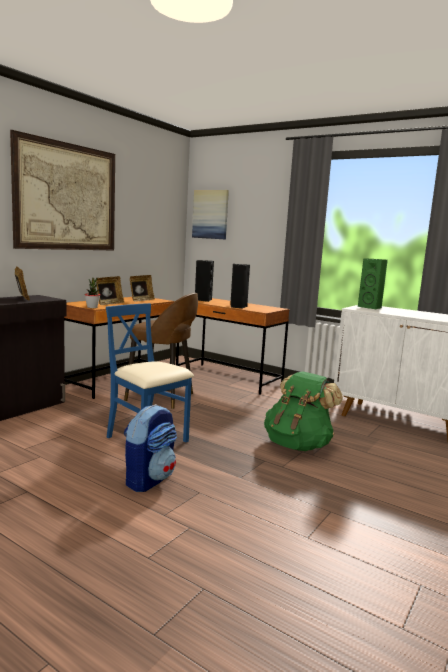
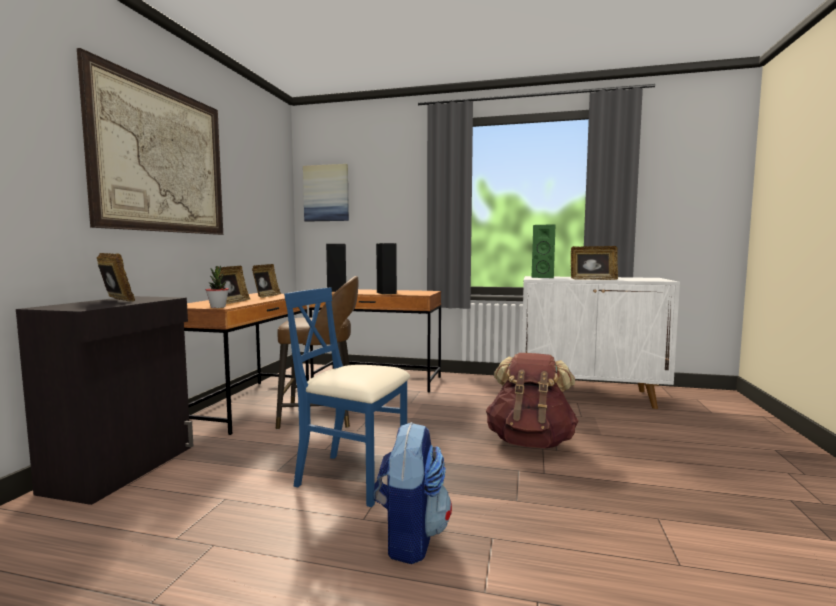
camera: 20 degrees left, 5 degrees down
(298, 445) = (530, 442): green backpack -> brown backpack
(405, 315) = (593, 279): none -> picture frame

